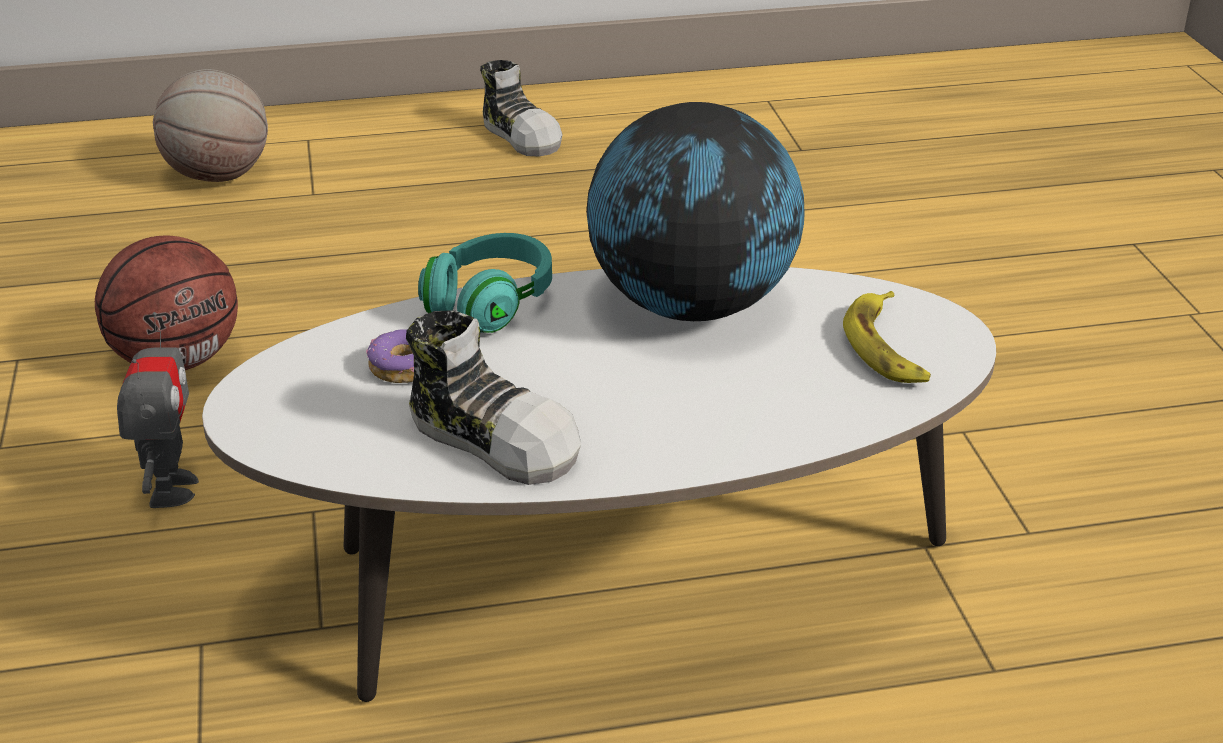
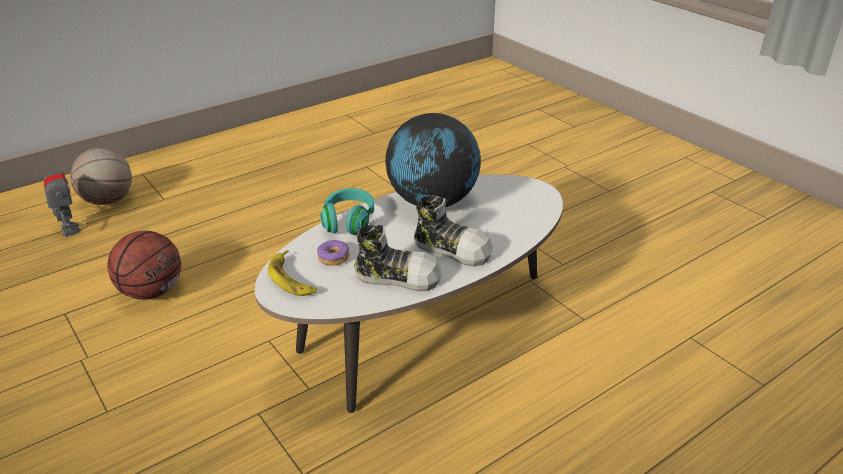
camera: 25 degrees left, 0 degrees up
(171, 489) = (192, 350): toy robot -> toy robot (69, 230)
(521, 135) = (247, 151): shoe -> shoe (452, 249)
(886, 347) = (519, 200): banana -> banana (292, 279)

